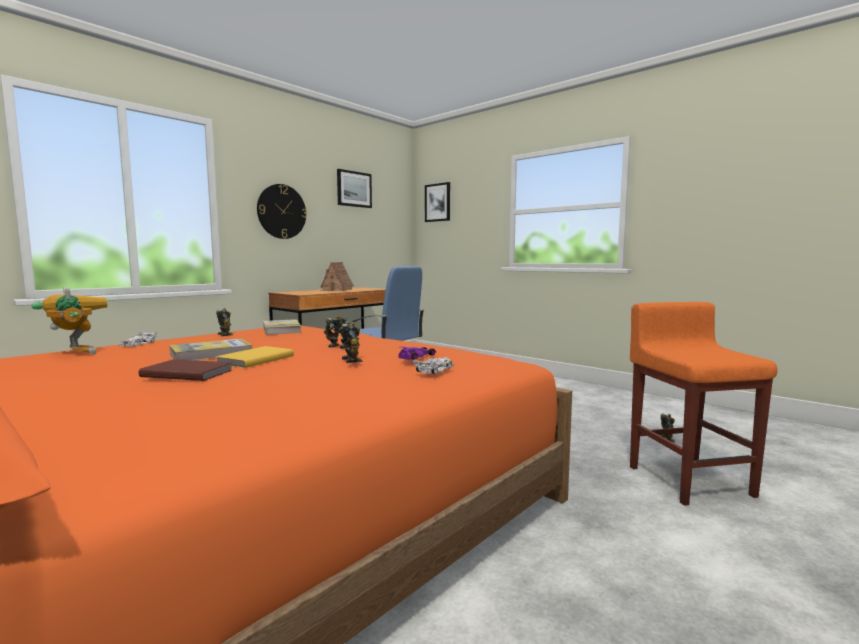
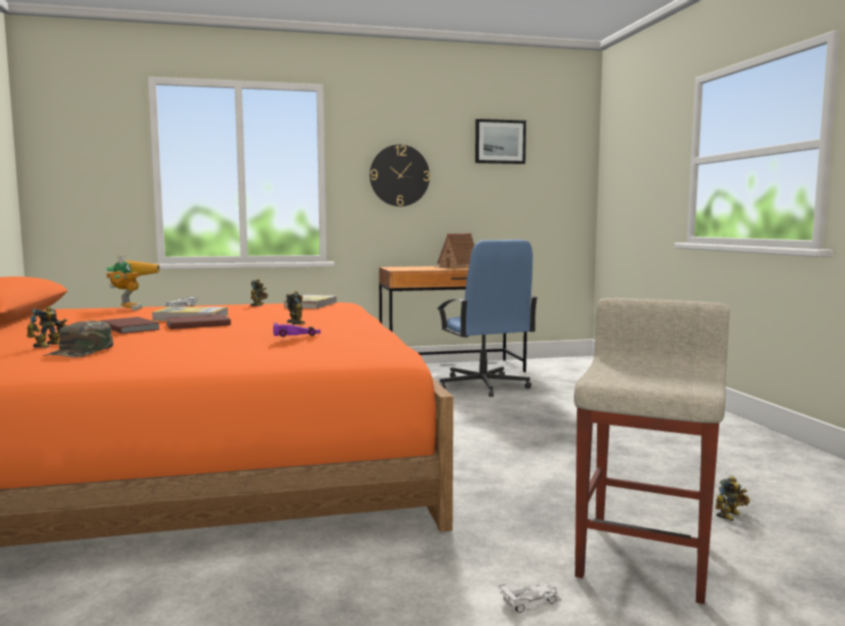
camera: 35 degrees right, 0 degrees up
(230, 409) = (80, 351): none -> green cap
(254, 360) = (197, 324): yellow book -> brown book
(354, 360) = (245, 332): toy robot -> toy robot (50, 345)
(435, 370) = (278, 347): white toy car -> white toy car (530, 602)
(438, 202) = (620, 150): picture -> none
(688, 480) = (645, 559): orange stool -> beige stool

